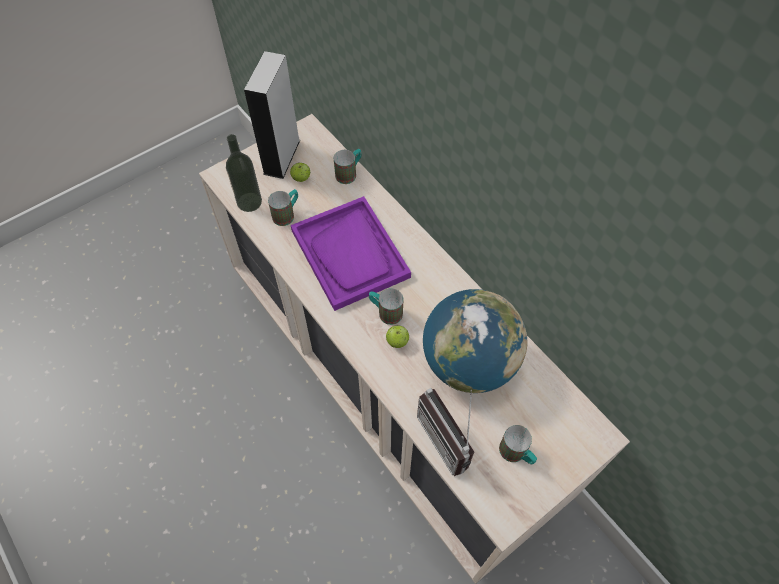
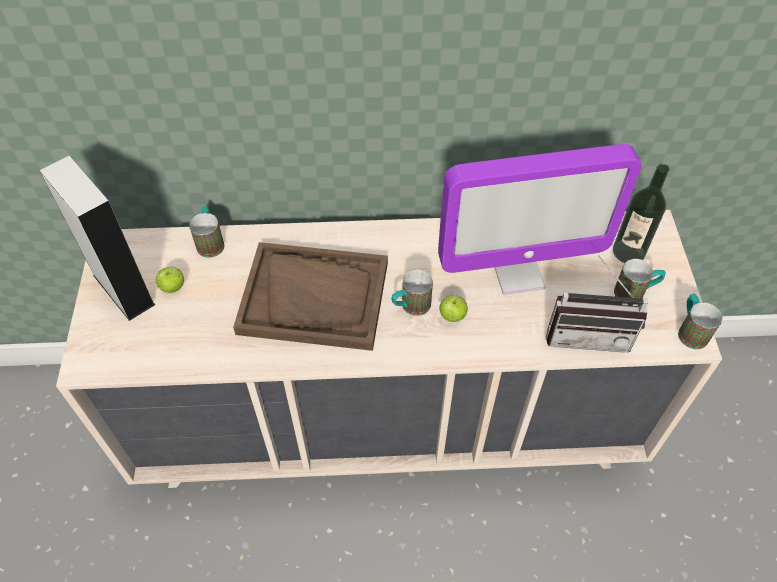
camera: 55 degrees left, 5 degrees down
(249, 202) = (154, 354): bottle -> bottle (628, 252)
(287, 214) = (208, 327): mug -> mug (690, 330)
(350, 254) = (314, 297): purple tray -> brown tray
(468, 362) = (517, 273): globe -> monitor

